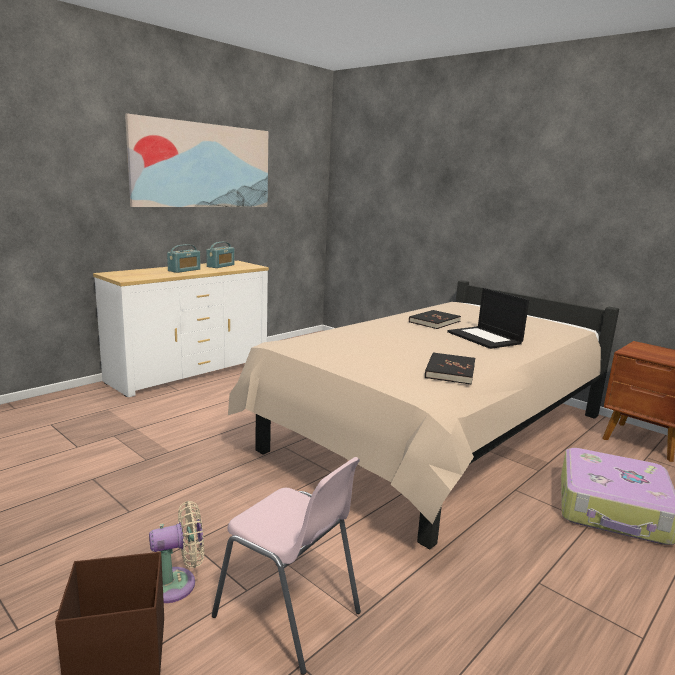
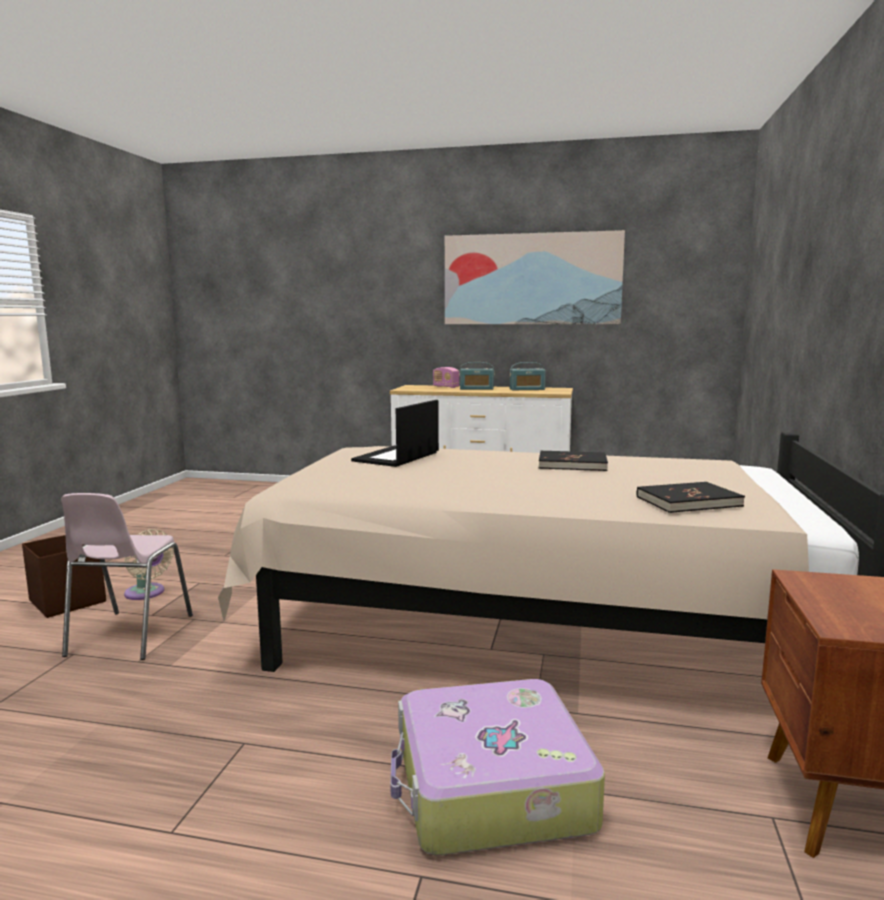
camera: 60 degrees right, 5 degrees down
(148, 271) = (446, 387): none -> radio
(450, 371) = (367, 488): black book -> black book (688, 501)
(485, 338) = (548, 485): laptop -> laptop (396, 457)

